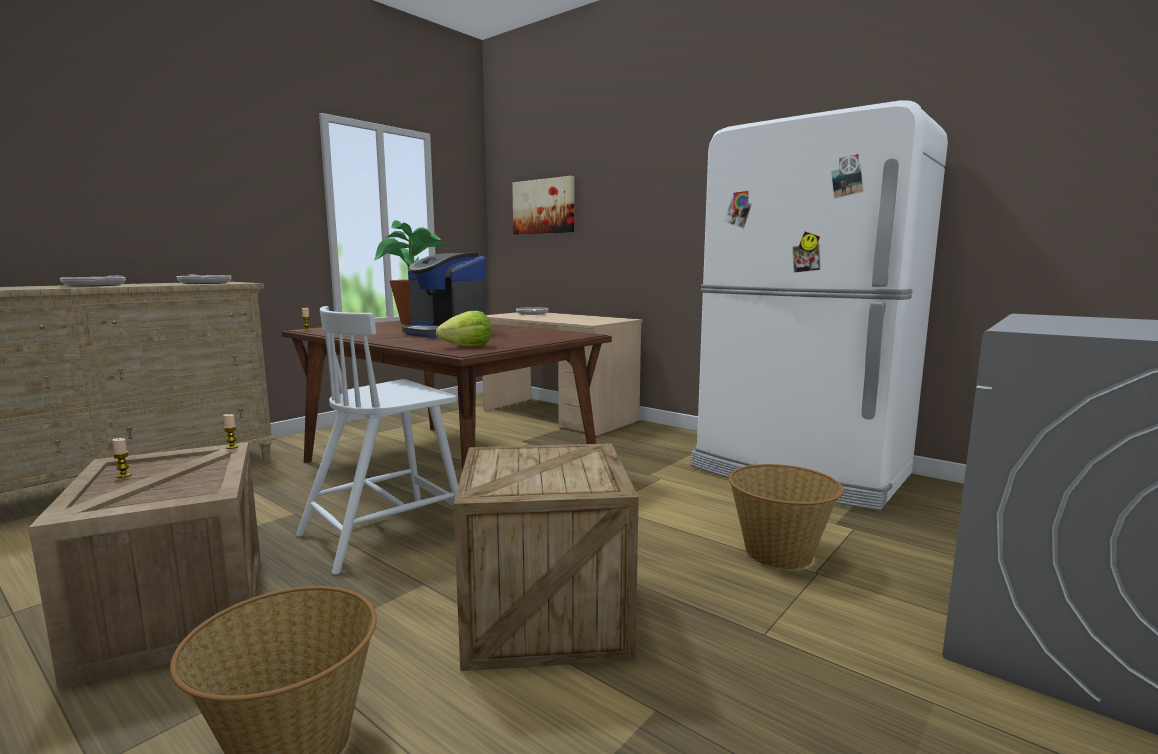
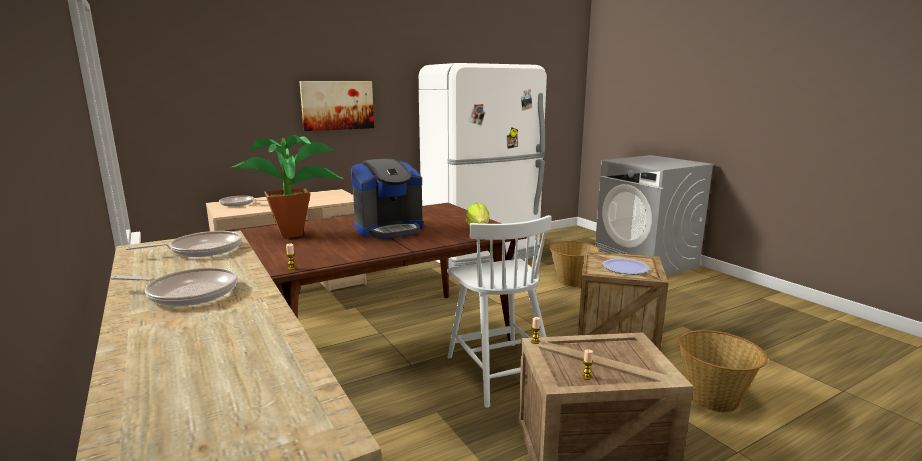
camera: 70 degrees left, 5 degrees up
(526, 470) = (625, 268): none -> plate
(544, 206) = (213, 95): picture -> picture (337, 105)

